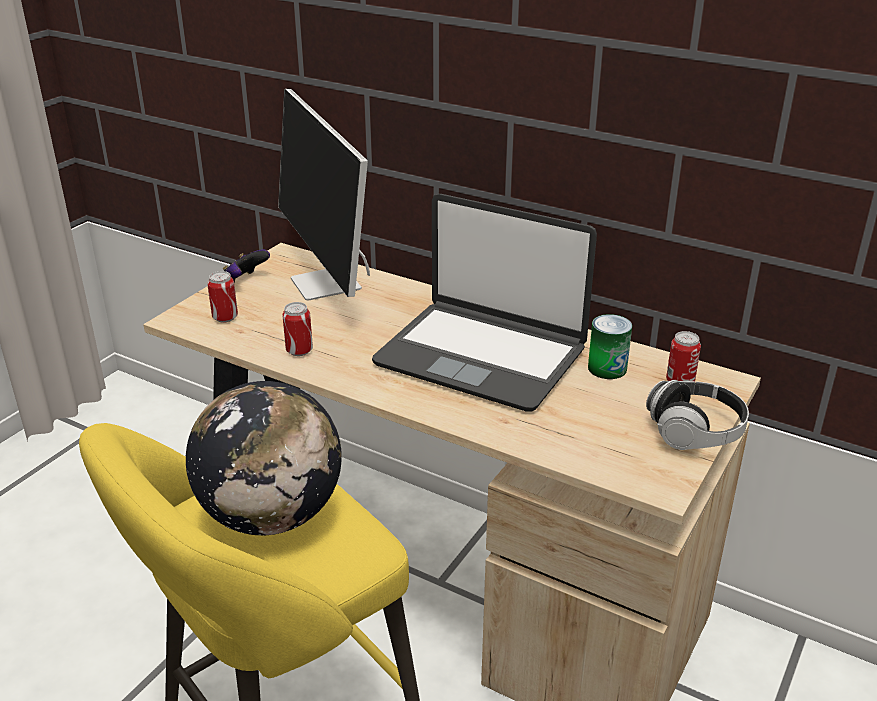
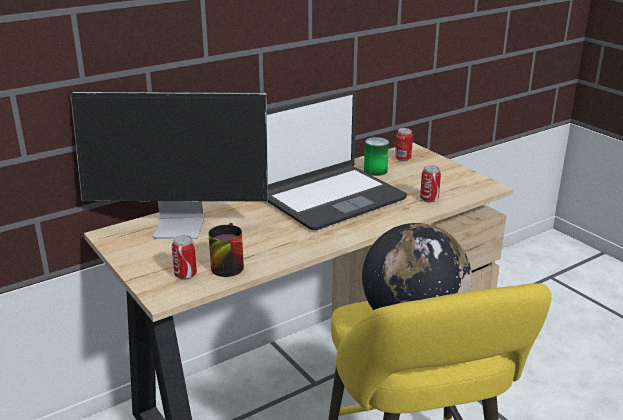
camera: 65 degrees left, 5 degrees down
(245, 281) = (133, 257): game controller -> none
(260, 332) = (225, 264): none -> mug
(299, 351) = (267, 254): can -> can (429, 199)
(695, 432) = (449, 167): headphones -> none

